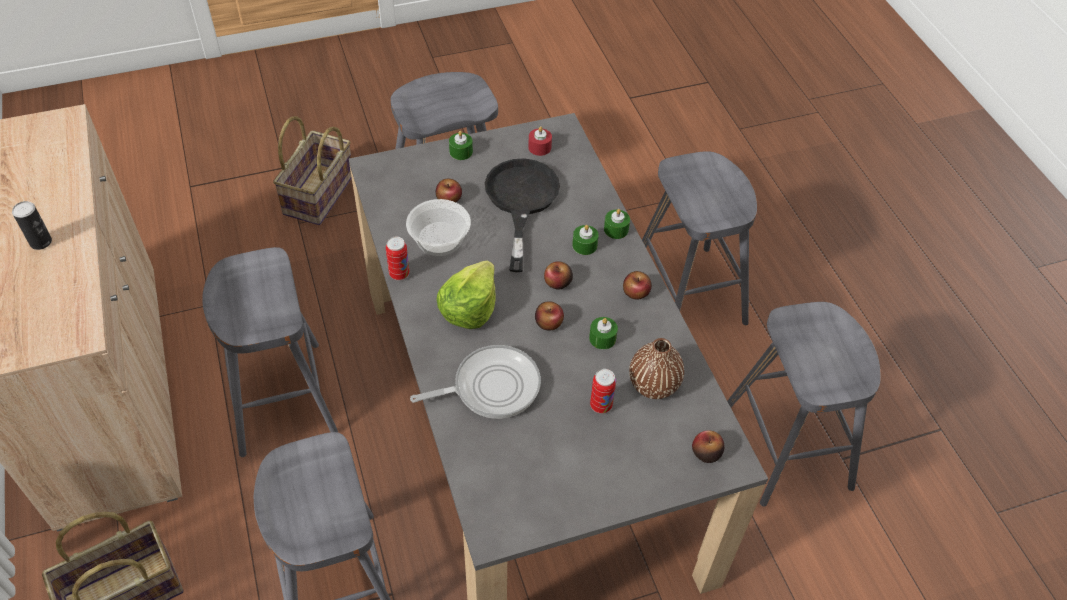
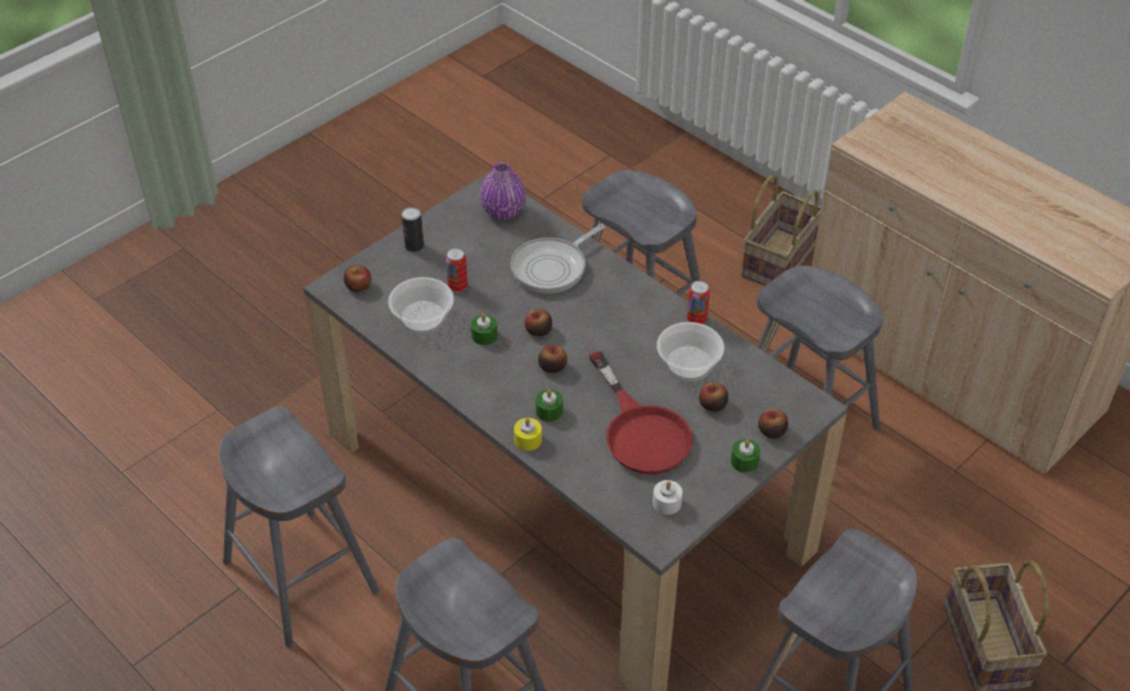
camera: 155 degrees right, 5 degrees down
(41, 242) = (972, 184): can -> can (414, 246)
(469, 308) = (614, 316): lettuce -> none
(497, 489) = (503, 211): none -> purple vase
(521, 201) = (641, 431): black frying pan -> red frying pan
(539, 147) = (667, 503): red candle -> white candle
(616, 229) = (528, 440): green candle -> yellow candle
(636, 292) = (475, 386): apple -> apple (772, 431)
(653, 385) = (422, 316): brown vase -> bowl

